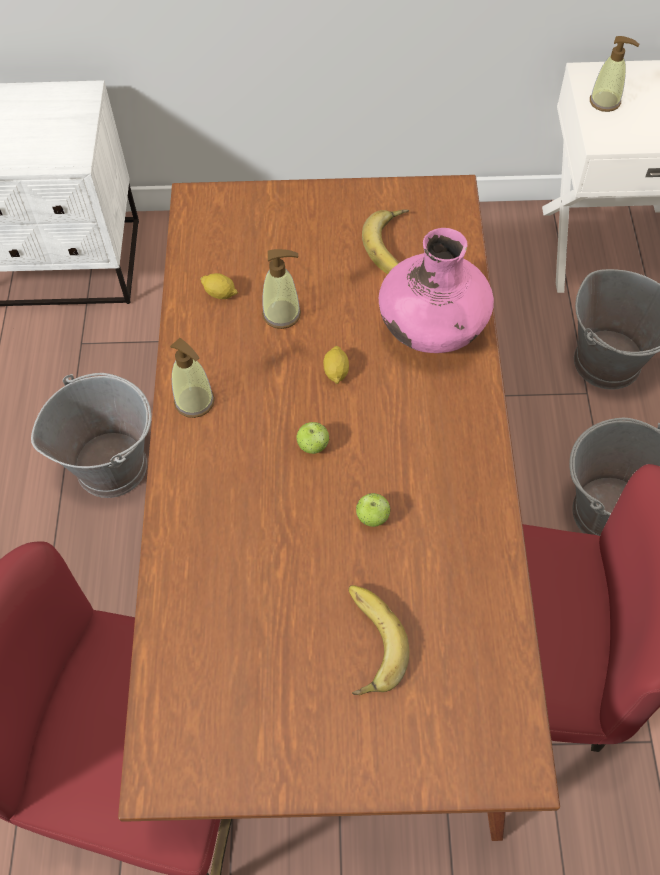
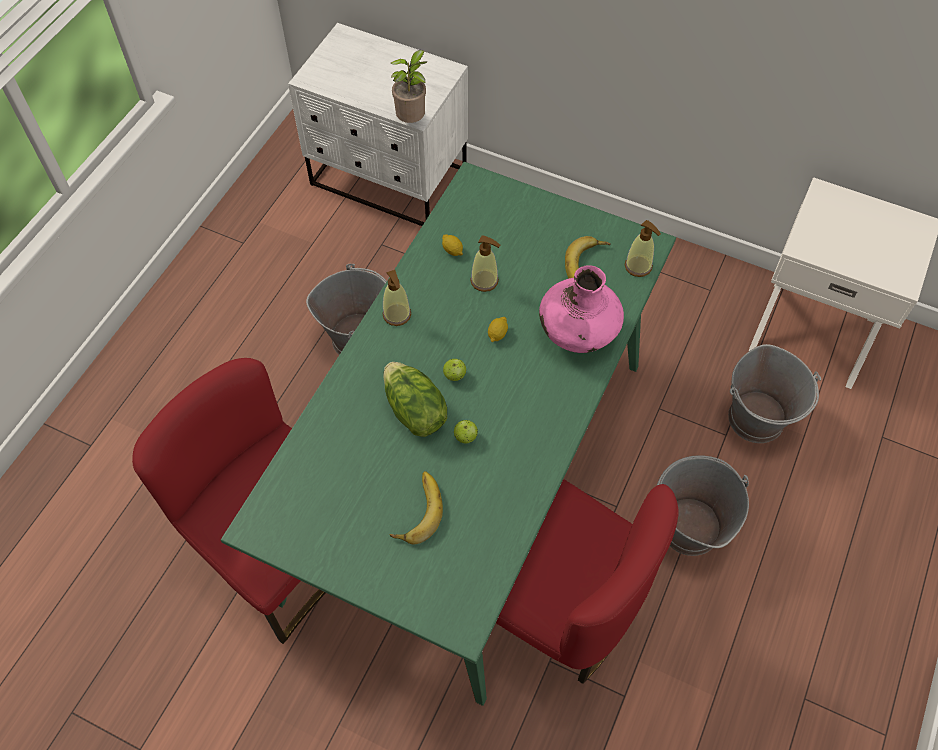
camera: 25 degrees right, 0 degrees up
(70, 166) = (412, 120): none -> potted plant
(287, 515) = (414, 411): none -> lettuce
(336, 573) = (469, 479): brown dining table -> green dining table
(605, 102) = (823, 219): soap dispenser -> soap dispenser (638, 266)

